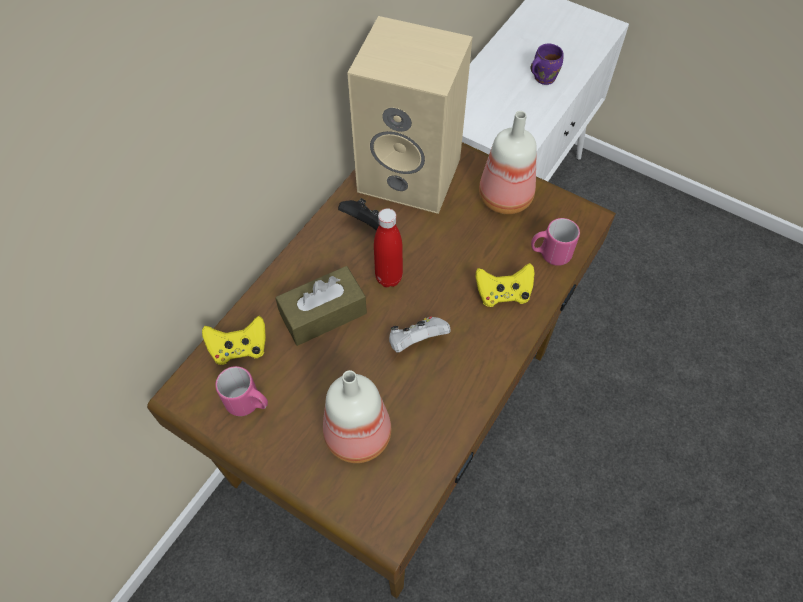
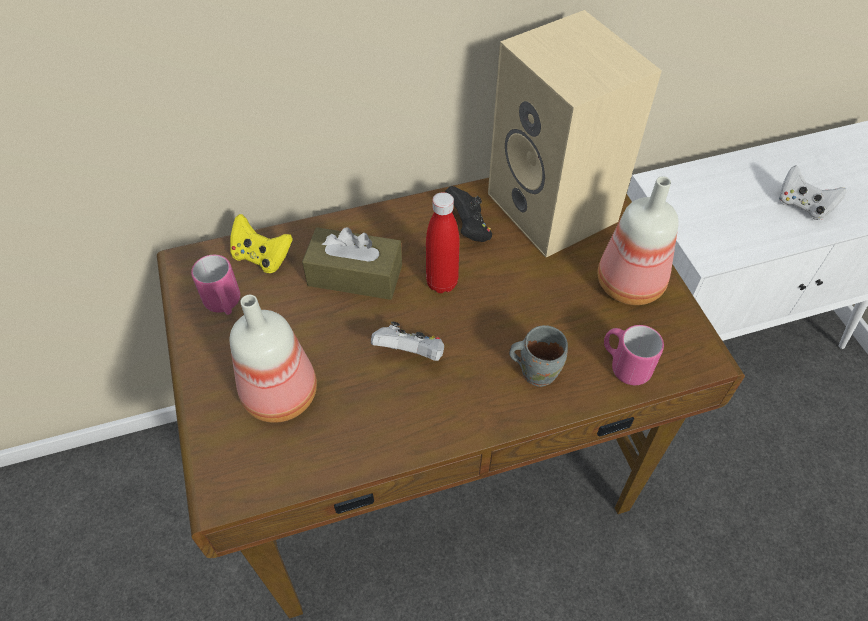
camera: 40 degrees right, 5 degrees down
(503, 294) = (536, 369): yellow game controller -> grey mug
(542, 77) = (803, 205): purple mug -> white game controller

